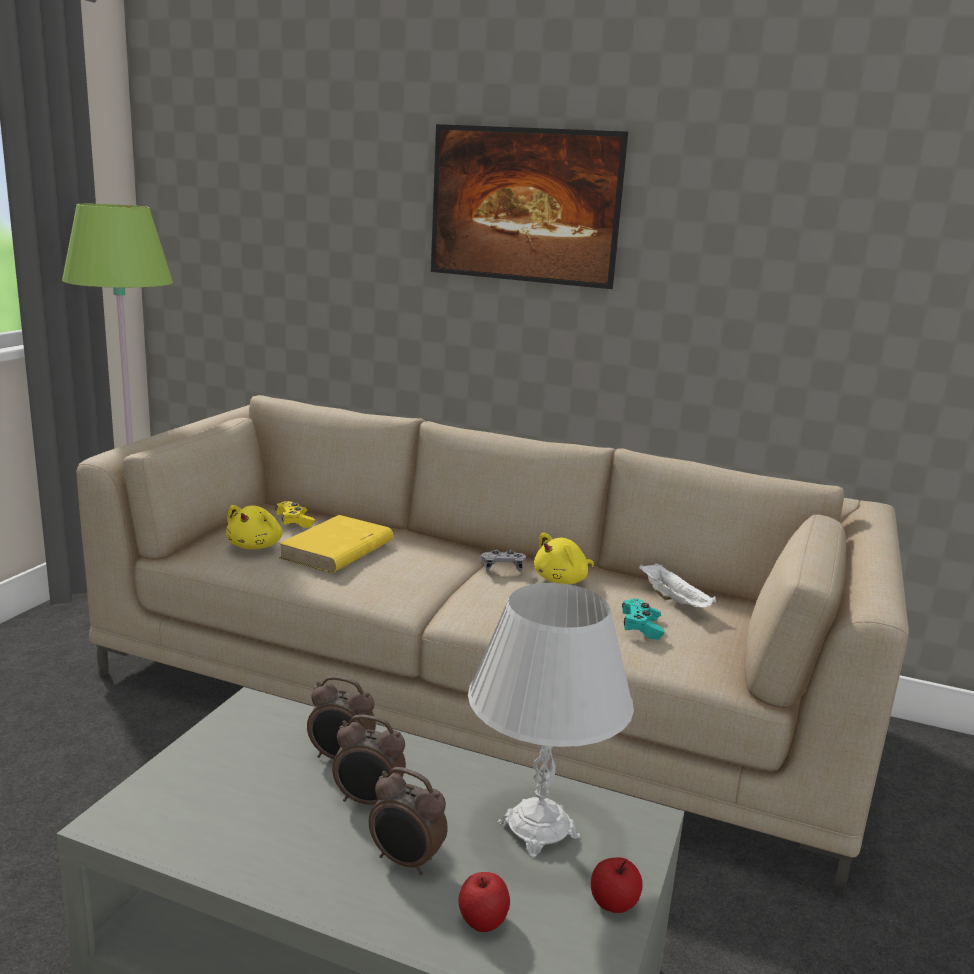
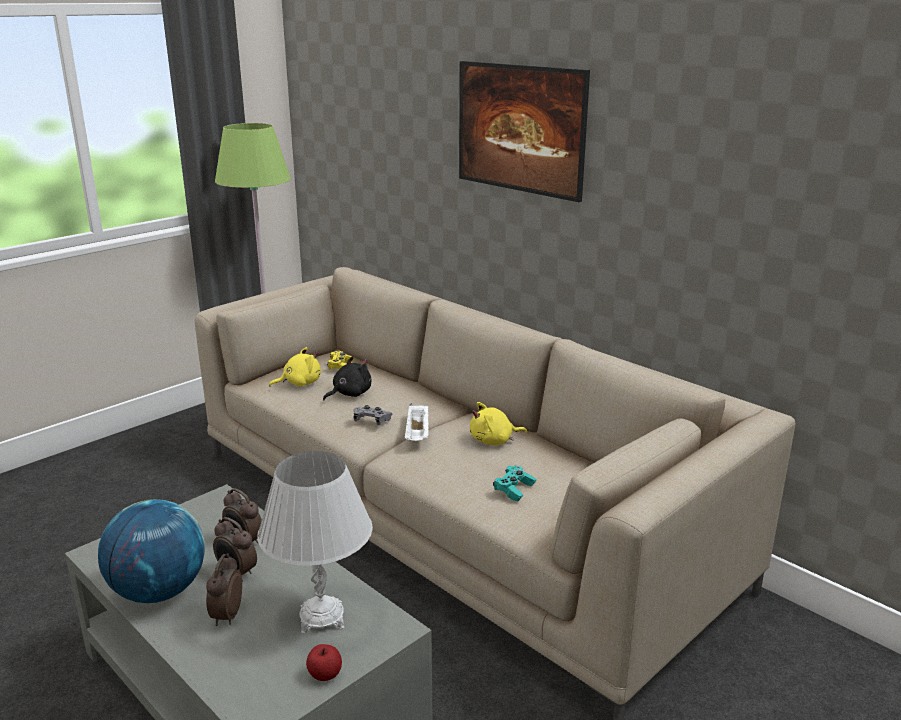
camera: 25 degrees right, 5 degrees up
(256, 546) = (299, 383): yellow plush toy -> yellow plush toy turned 150 degrees counterclockwise
(271, 853) = (159, 591): none -> globe
(337, 550) = (349, 394): yellow book -> black plush toy
(406, 862) = (226, 616): alarm clock -> alarm clock turned 45 degrees clockwise
(483, 920) = (239, 662): apple -> none
(502, 569) = (455, 425): grey game controller -> grey game controller (372, 421)
(675, 601) = (566, 472): white tray -> white tray (418, 434)

